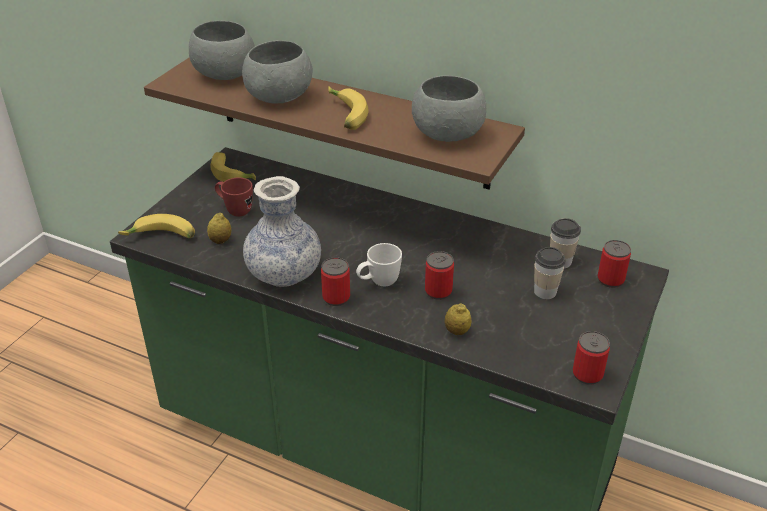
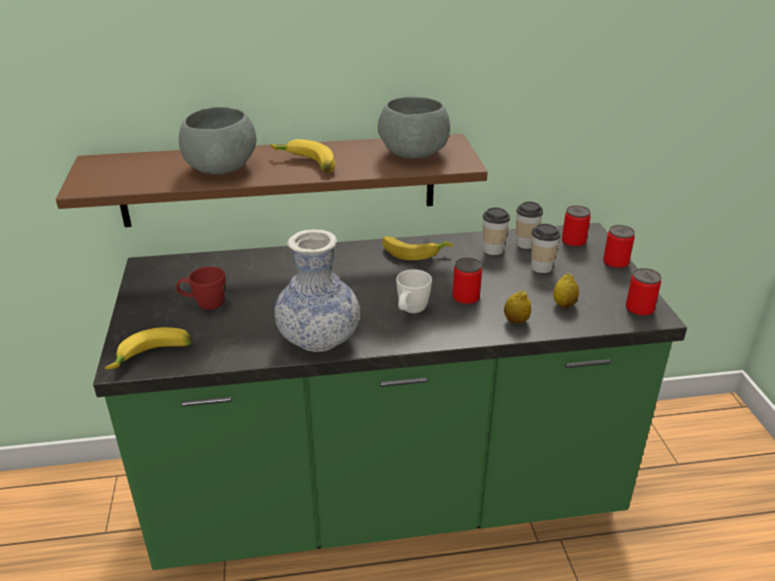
camera: 35 degrees left, 5 degrees down
(220, 241) = (221, 336): lemon -> lemon (564, 305)
(225, 74) = (138, 166): grey bowl -> none
(233, 174) = (166, 276): banana -> banana (414, 252)
(336, 298) = (389, 338): can -> can (615, 263)
(520, 255) = (493, 250): none -> cup

